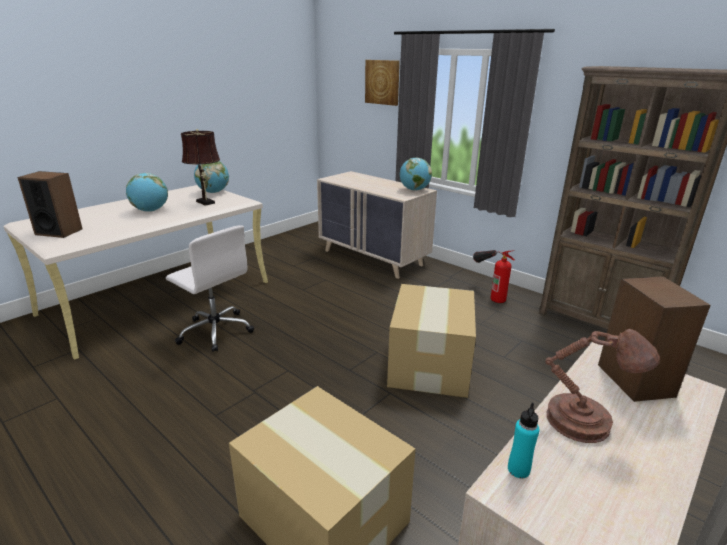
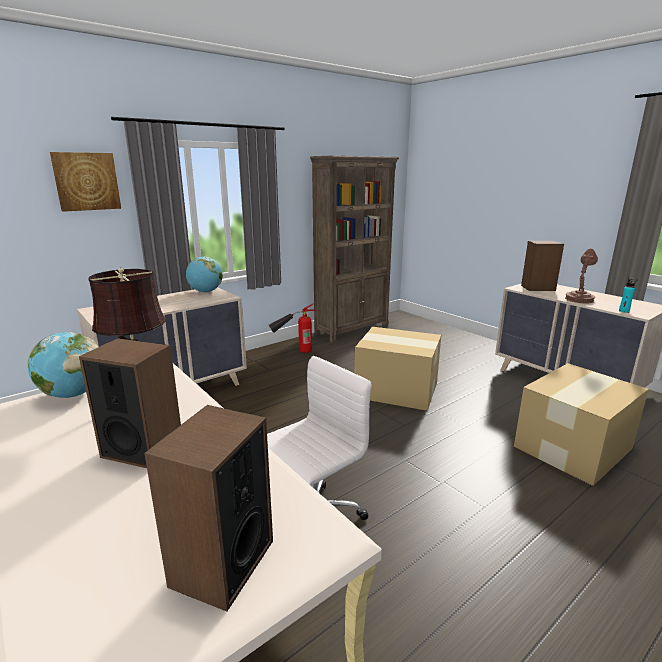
camera: 80 degrees left, 5 degrees down
(150, 211) = (143, 449): globe -> speaker

